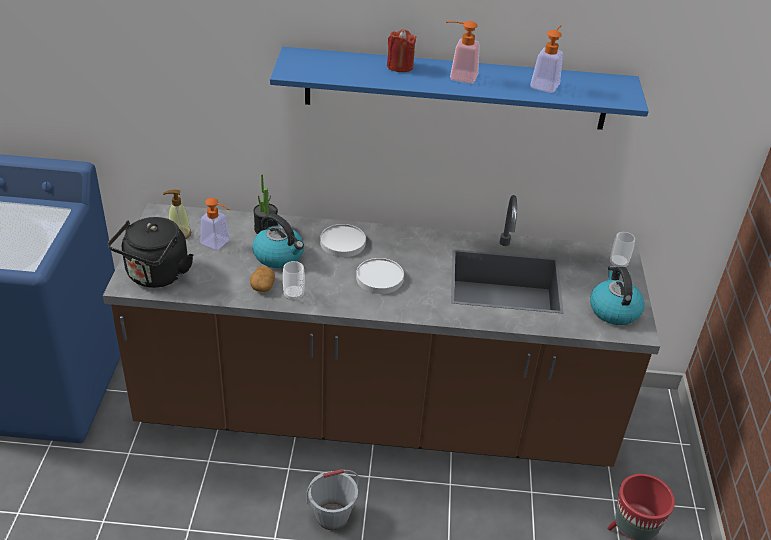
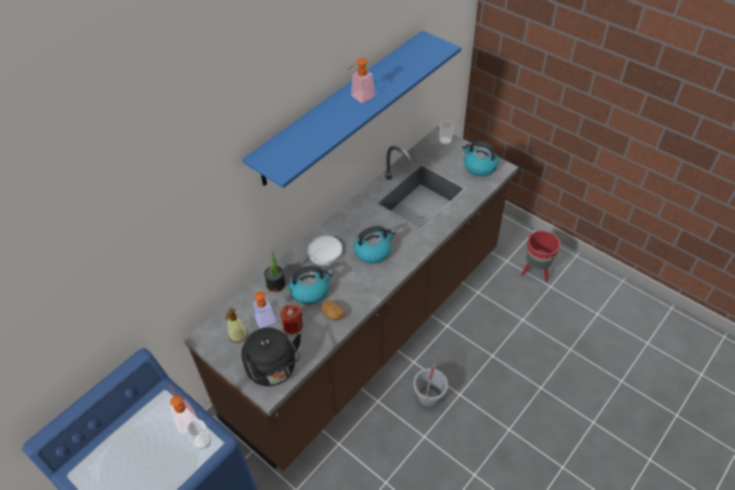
camera: 50 degrees left, 10 degrees up
(293, 295) = (355, 302): cup -> cup (203, 442)
(379, 278) = (373, 251): white plate -> kettle
(400, 66) = (324, 116): red candle -> red candle (293, 326)
(546, 84) = (400, 68): soap dispenser -> soap dispenser (185, 419)

